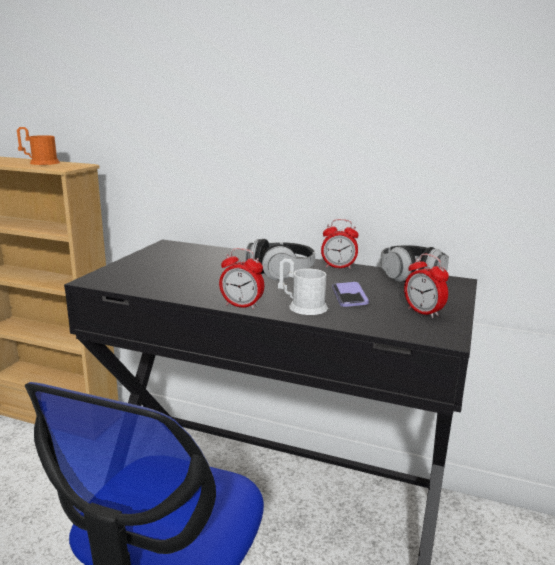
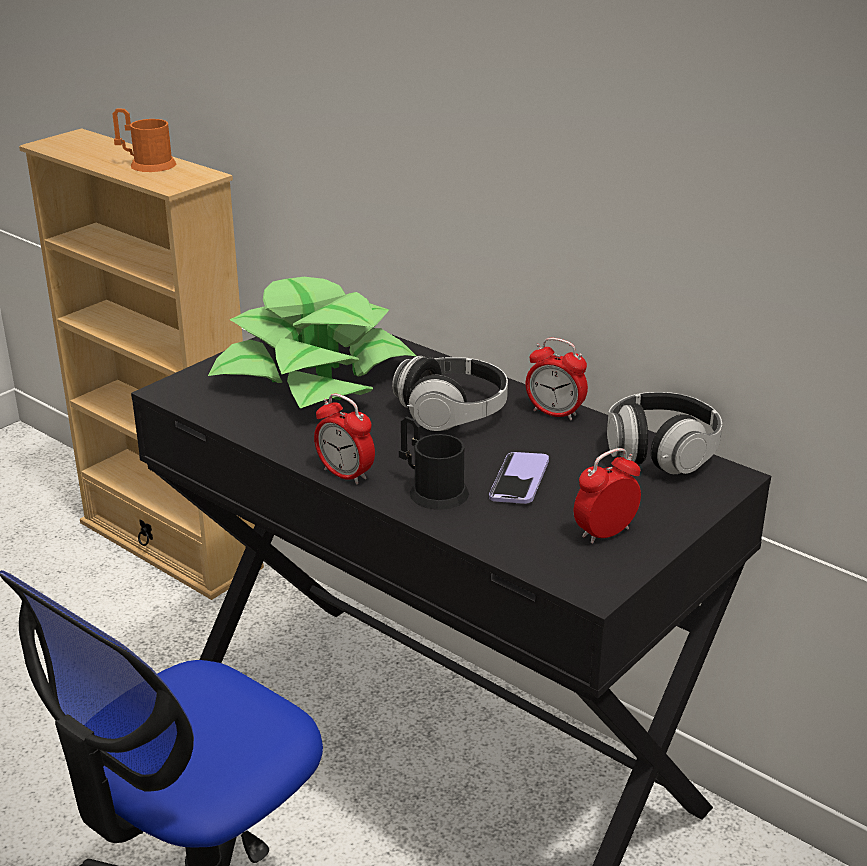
camera: 20 degrees right, 10 degrees up
(182, 265) = (313, 374): none -> potted plant
(302, 306) = (431, 490): white mug -> black mug
(423, 312) = (605, 533): alarm clock -> alarm clock turned 75 degrees clockwise

